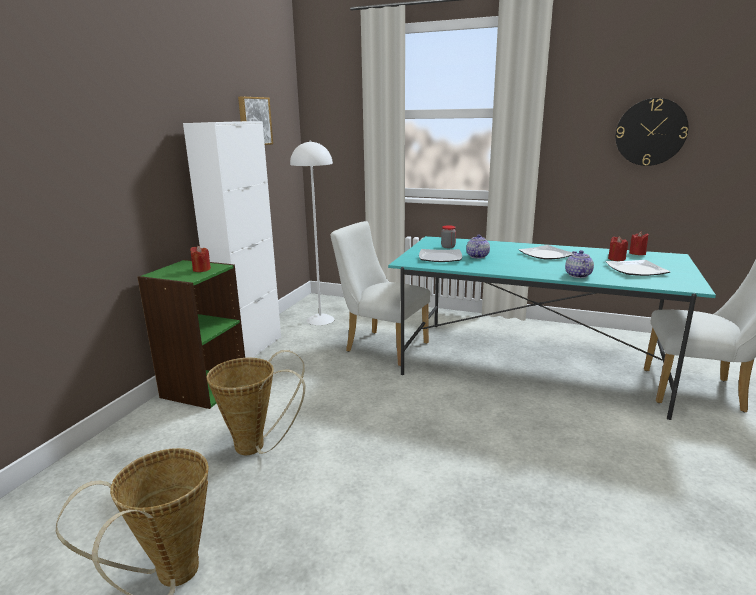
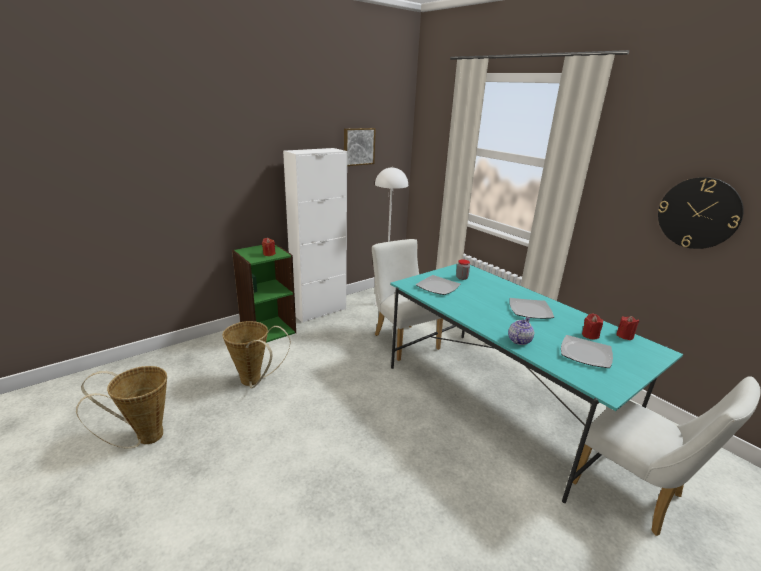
camera: 30 degrees right, 5 degrees up
(477, 256) = (468, 294): teapot -> none

